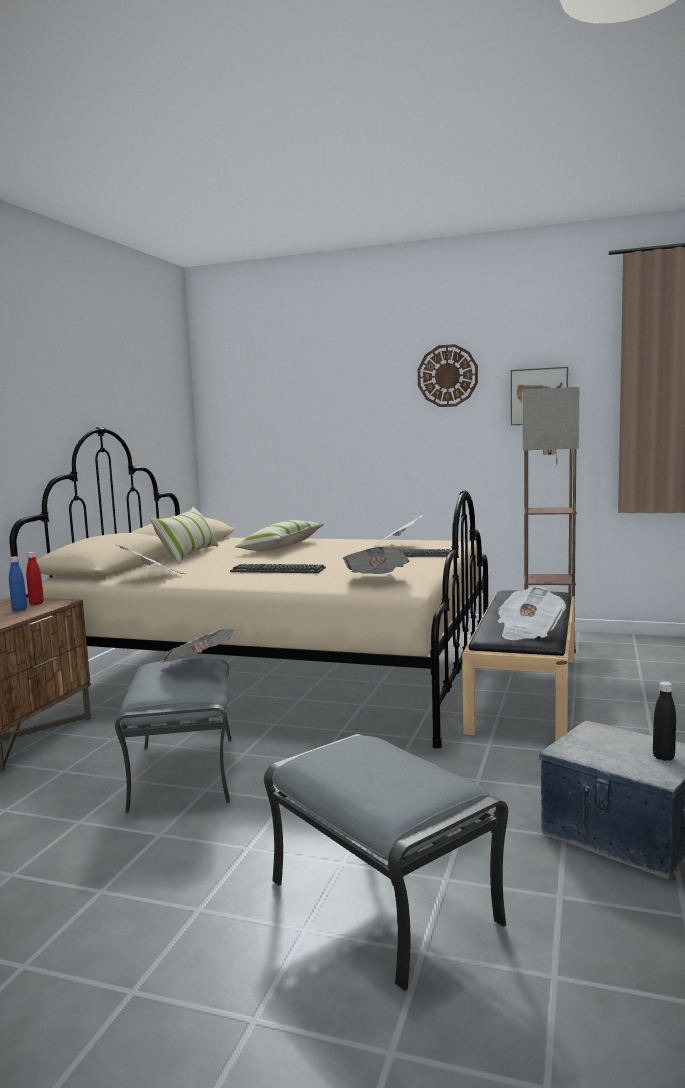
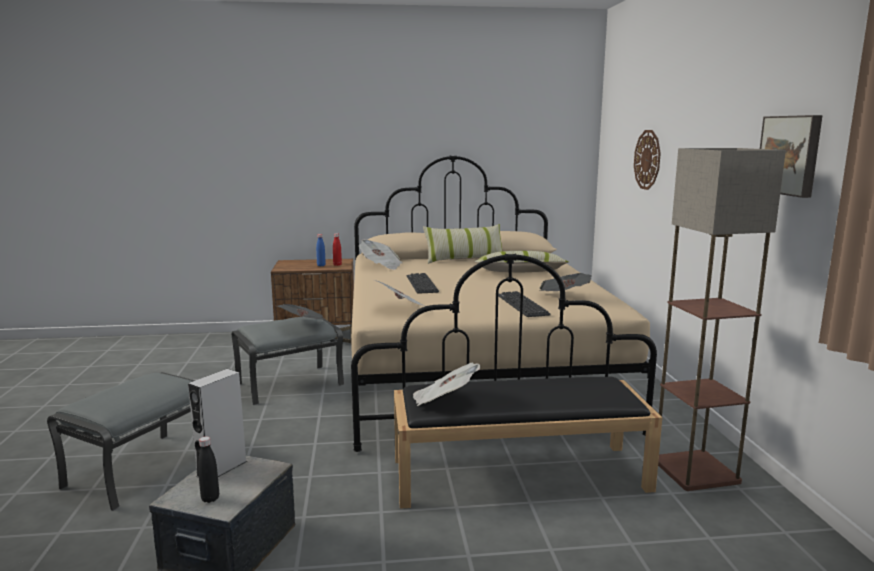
camera: 65 degrees right, 5 degrees up
(447, 376) = (724, 120): wall clock -> wall clock (647, 159)
(591, 751) = (222, 468): none -> grey speaker

